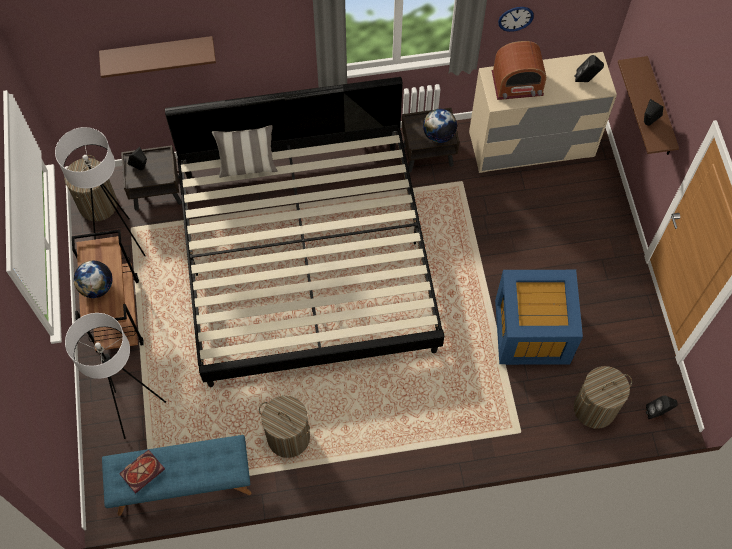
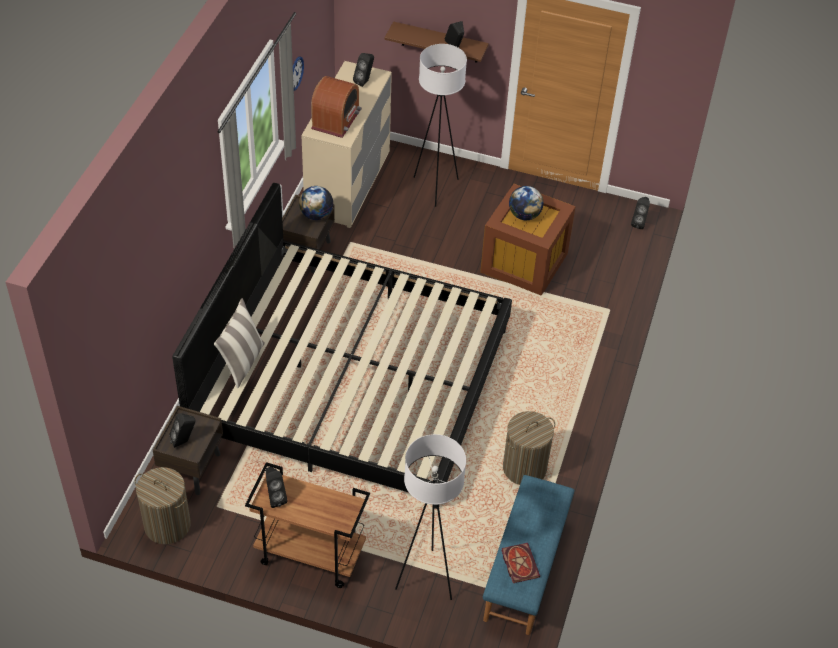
camera: 65 degrees left, 15 degrees down
(95, 254) = (275, 497): none -> black speaker
(97, 287) = (314, 509): globe -> globe (524, 215)
(122, 243) = (229, 520): white floor lamp -> white floor lamp (435, 188)
(158, 52) = (147, 299): brown shelf -> none
(533, 332) = (525, 262): blue storage box -> brown storage box
(594, 408) = (614, 256): laundry basket -> none

